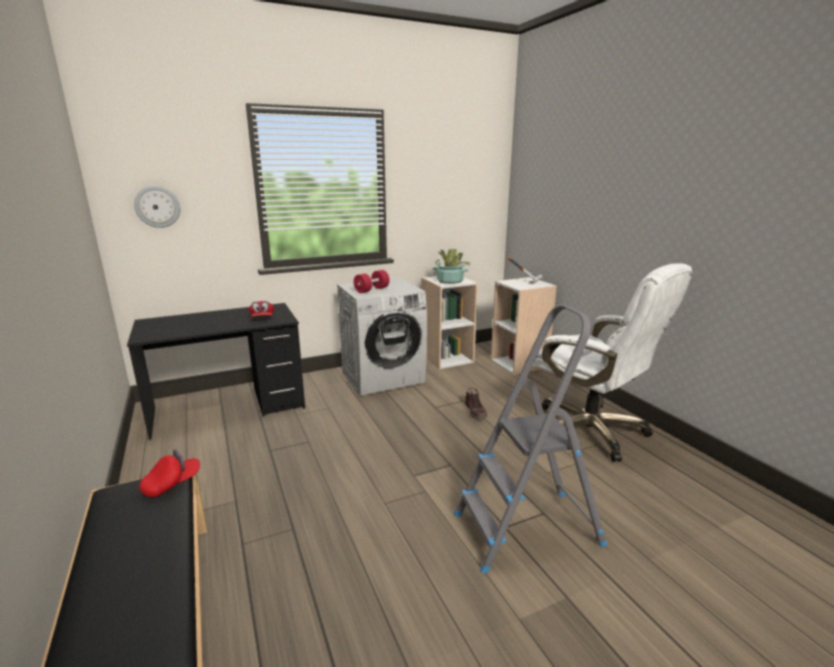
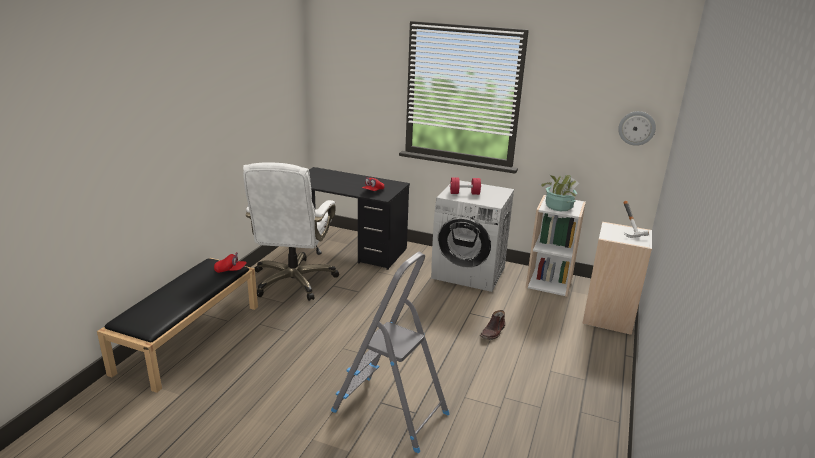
camera: 45 degrees right, 5 degrees up
(157, 207) = (342, 92): wall clock -> wall clock (636, 128)
(589, 429) = (558, 395): white office chair -> white office chair (293, 280)

